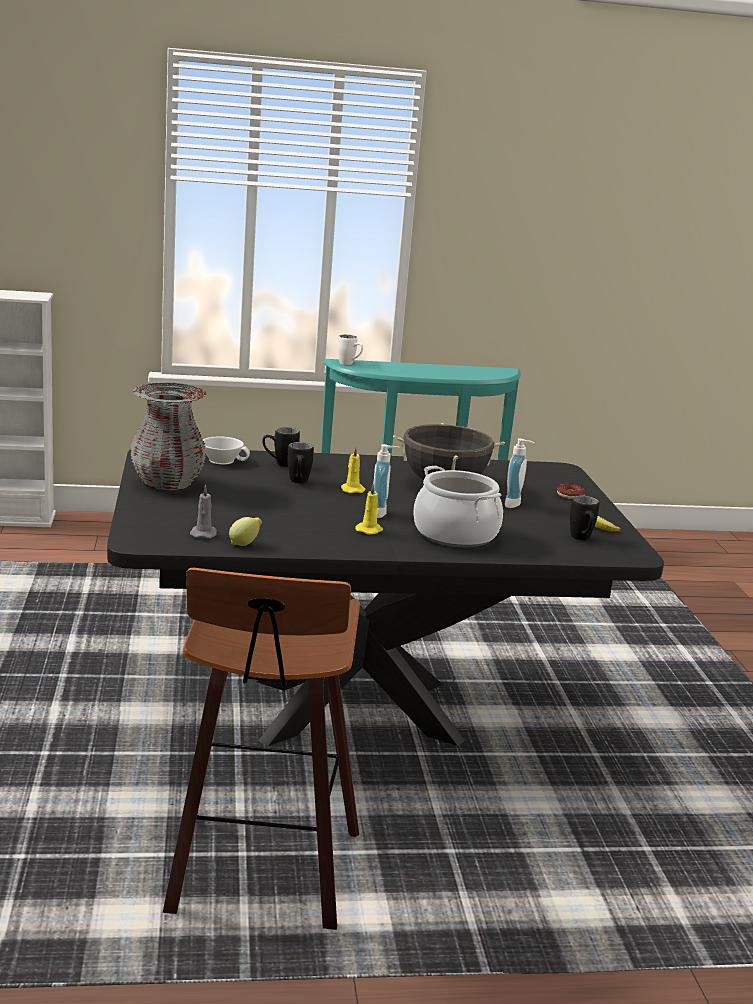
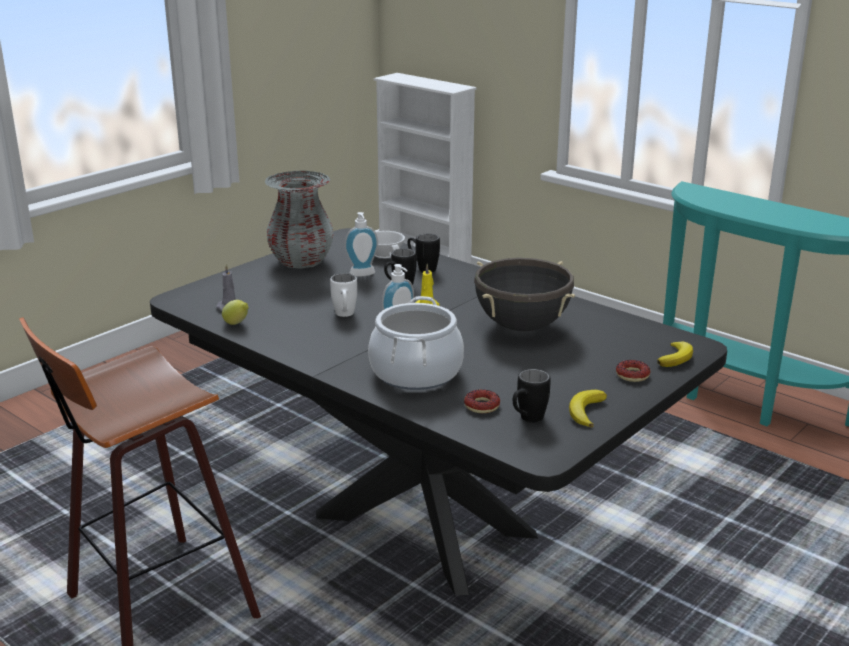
camera: 50 degrees right, 5 degrees up
(349, 364) = (691, 190): white mug -> white mug (345, 315)
(370, 530) = (354, 344): yellow candle -> none
(515, 504) = (546, 365): soap dispenser -> soap dispenser (362, 275)
(541, 540) = (482, 406): none -> donut
(567, 478) = (676, 358): none -> banana

